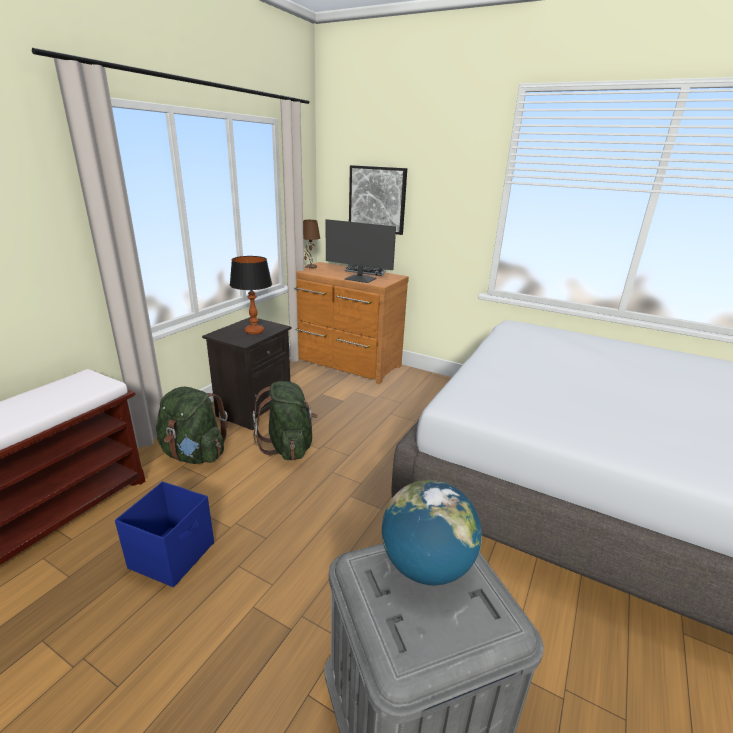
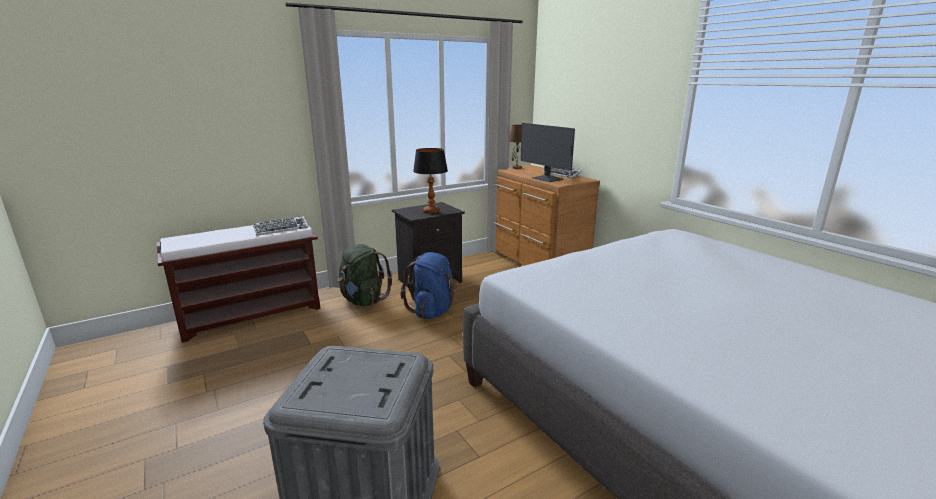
camera: 30 degrees right, 5 degrees down
(79, 392) = (281, 229): none -> keyboard
(173, 555) = (301, 354): blue storage box -> none
(288, 446) = (432, 311): green backpack -> blue backpack
(377, 199) = (578, 106): picture -> none
(426, 566) = (370, 366): globe -> none

